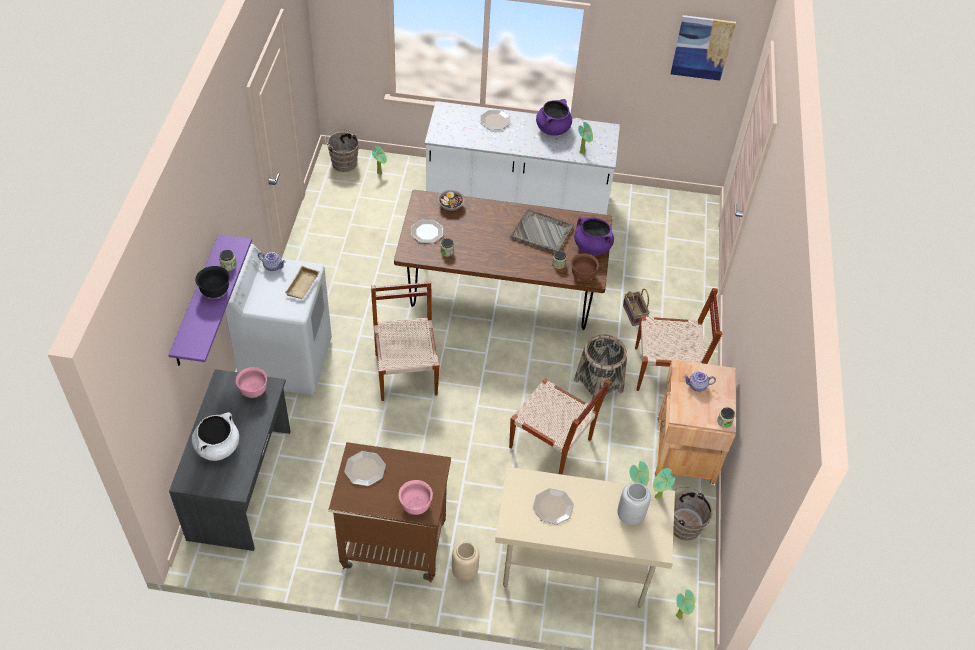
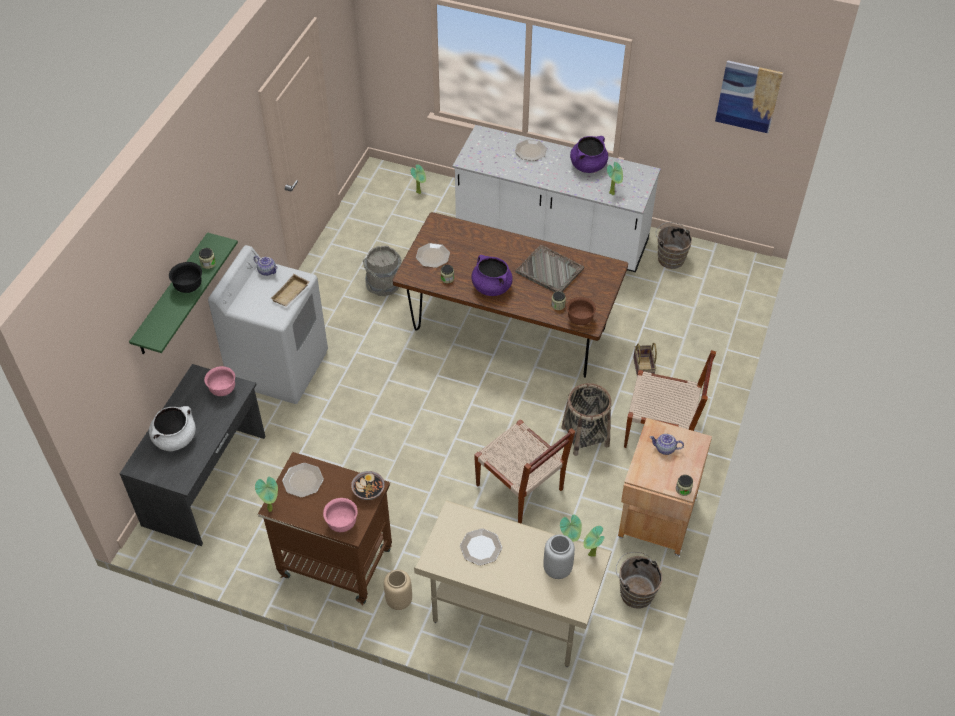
camera: 15 degrees right, 0 degrees up
(197, 302) = (172, 295): purple shelf -> green shelf
(343, 162) = (385, 177): brown bucket -> brown bucket (670, 257)
(369, 267) = (384, 285): none -> grey bucket
(406, 372) = (393, 395): chair -> none
(450, 205) = (464, 232): bowl -> bowl (368, 491)
(592, 247) = (597, 292): purple cooking pot -> purple cooking pot (491, 287)
(680, 616) = (607, 683): potted plant -> potted plant (271, 509)

